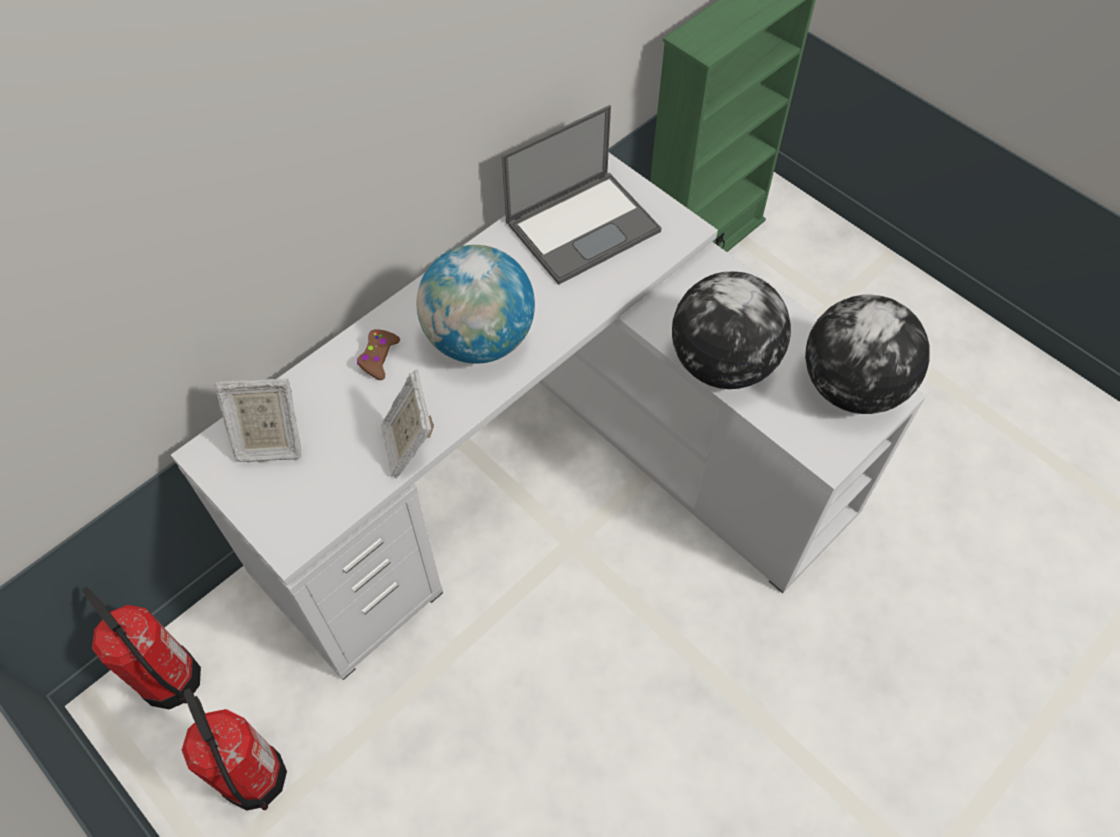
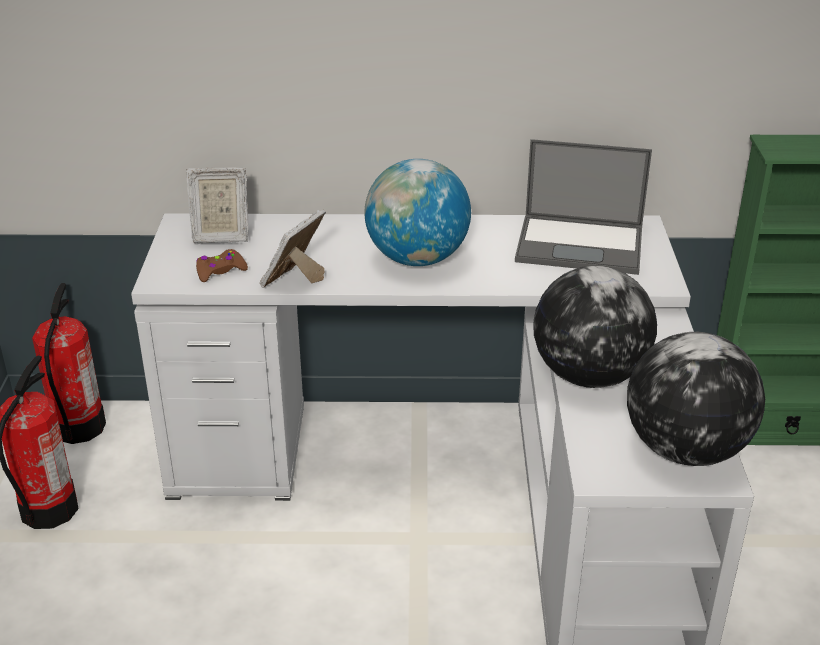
camera: 45 degrees right, 25 degrees down
(269, 442) = (220, 235): picture frame -> picture frame turned 45 degrees counterclockwise
(378, 357) = (340, 234): brown game controller -> brown game controller (220, 271)

